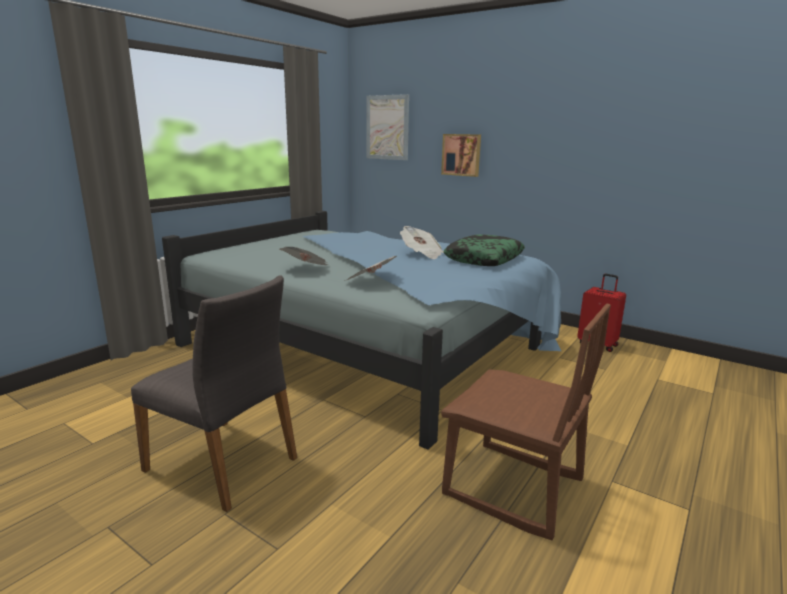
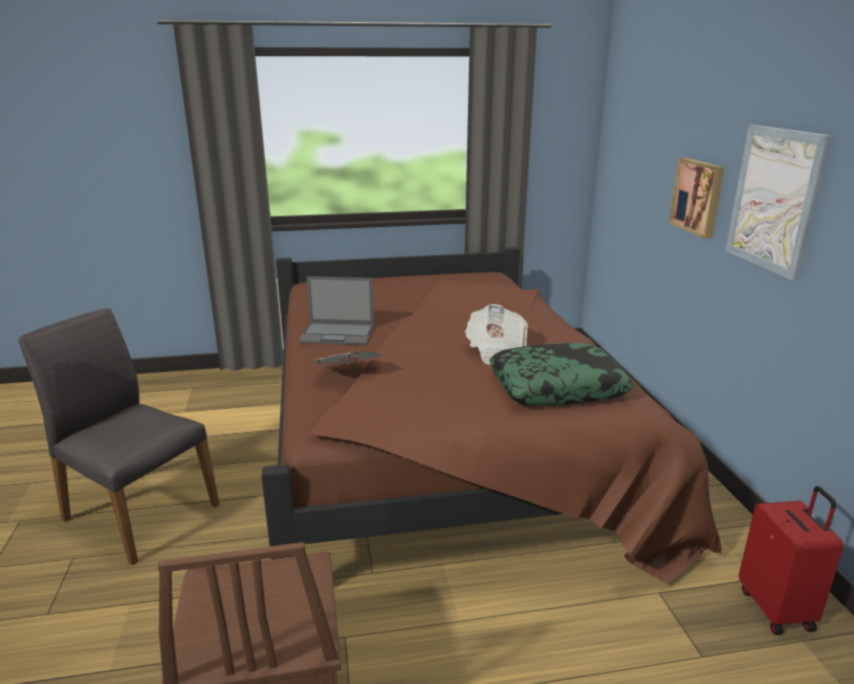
camera: 45 degrees right, 5 degrees up
(224, 463) = (138, 512): grey chair -> grey chair turned 135 degrees clockwise
(307, 269) = (338, 334): newspaper -> laptop
(372, 345) = (446, 448): blue bed -> brown bed
(387, 127) = (632, 136): picture -> picture (774, 199)

